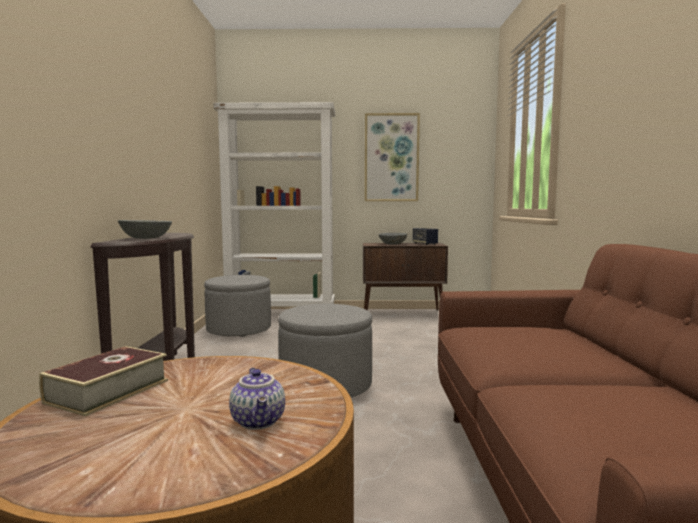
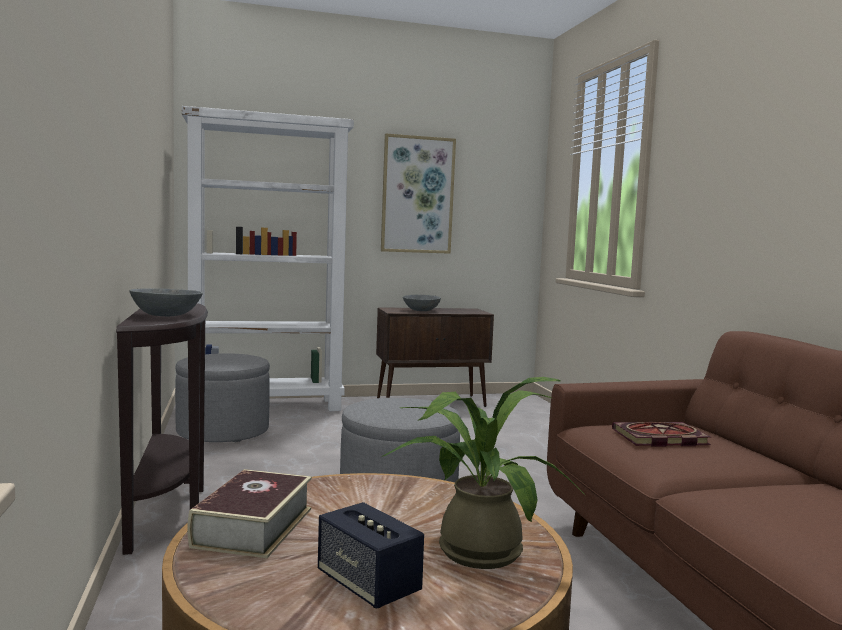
camera: 15 degrees left, 0 degrees up
(259, 421) = (473, 547): teapot -> potted plant
(425, 244) = (462, 311): speaker -> speaker (368, 585)
(516, 338) = (658, 438): none -> book

